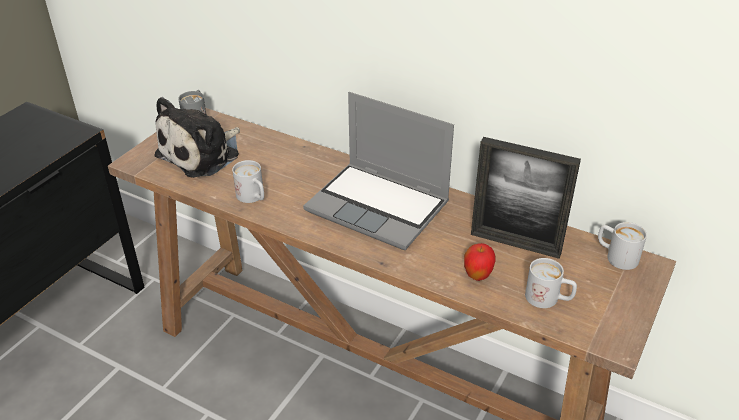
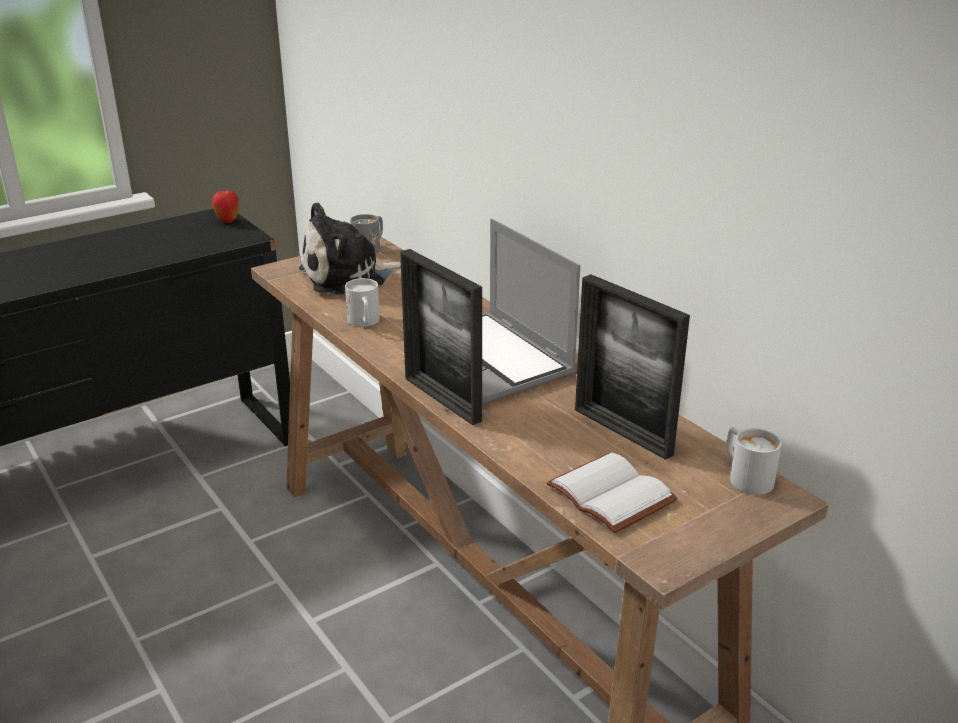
camera: 25 degrees right, 10 degrees down
(370, 254) = (442, 399): none -> picture frame
(477, 276) = (546, 450): apple -> apple (228, 221)
(548, 299) = (614, 494): white mug -> white book

